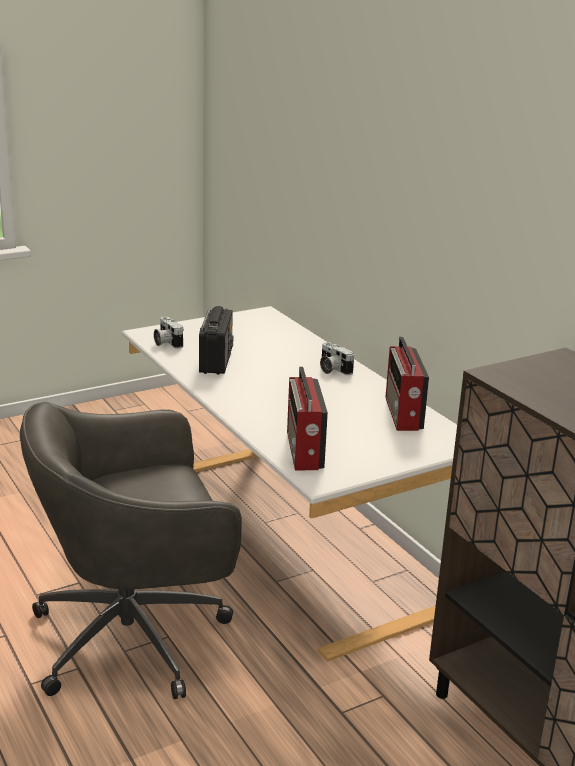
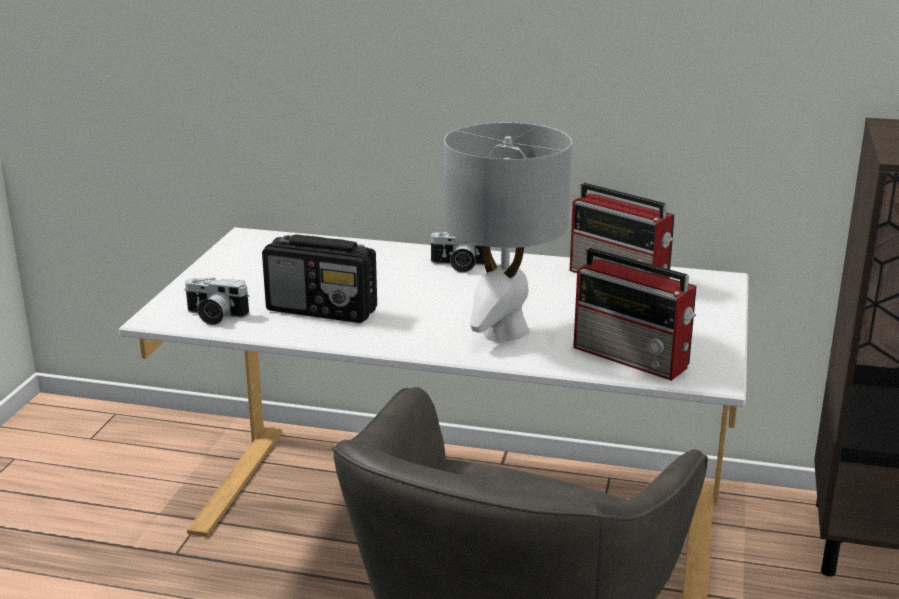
camera: 45 degrees left, 0 degrees up
(216, 360) = (323, 310): radio -> radio turned 150 degrees clockwise
(273, 408) = (503, 331): none -> grey table lamp

